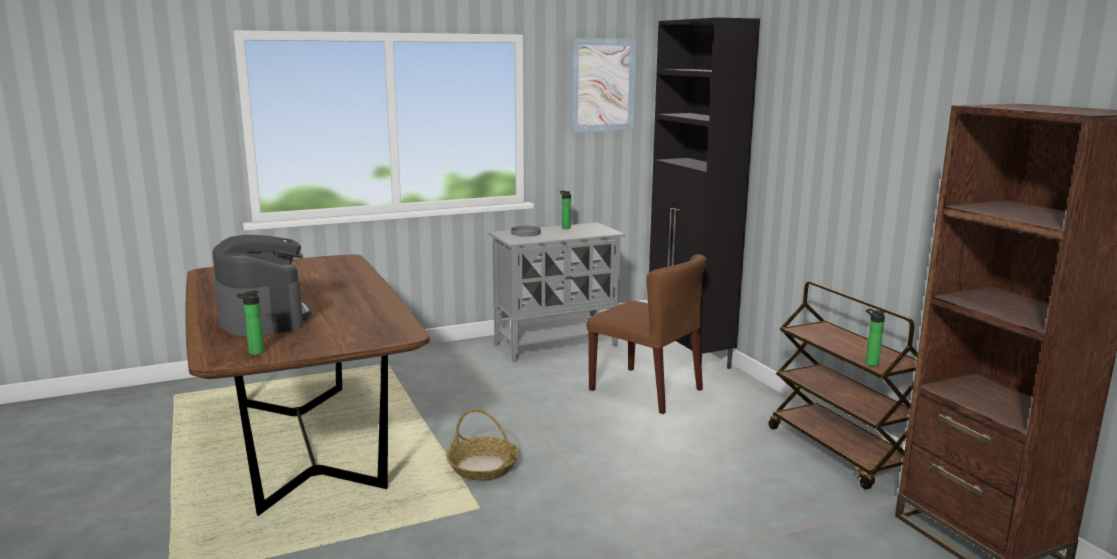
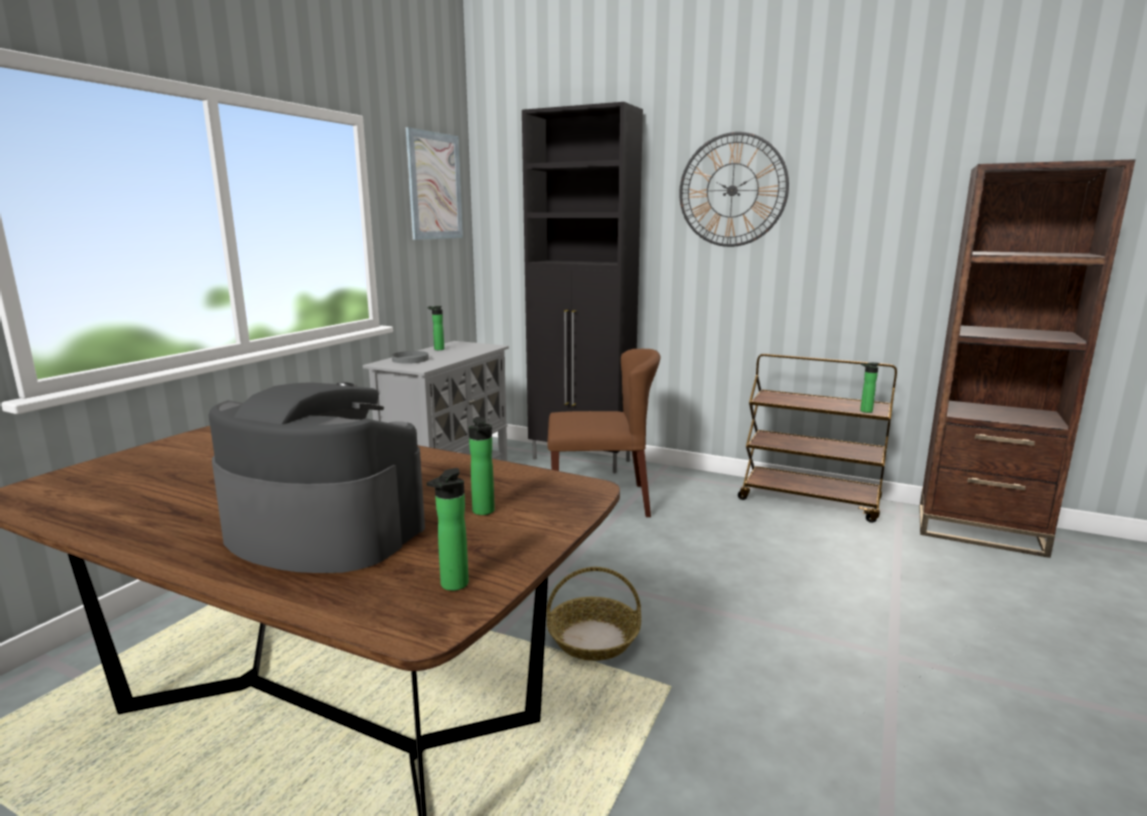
camera: 40 degrees left, 0 degrees up
(336, 330) = (484, 512): none -> bottle
(820, 105) = (732, 190): none -> wall clock

